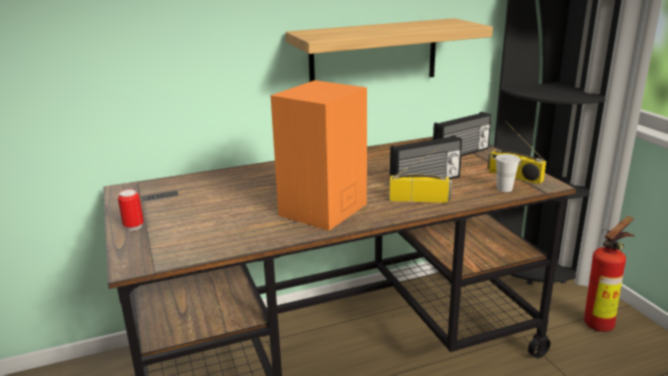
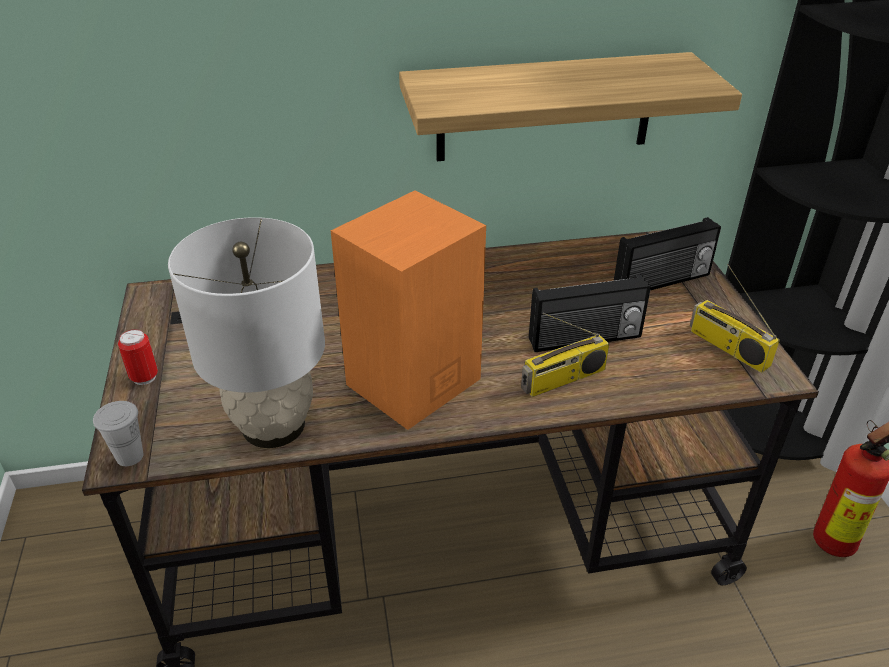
camera: 10 degrees right, 15 degrees up
(236, 238) = (273, 426): none -> white table lamp
(420, 199) = (563, 380): radio -> radio turned 135 degrees clockwise
(504, 189) = (702, 375): white cup -> white cup (130, 456)

